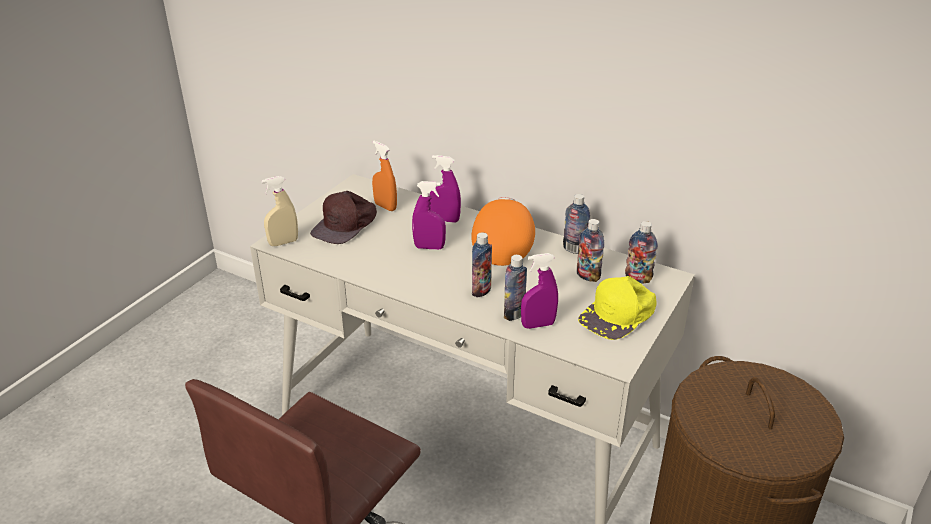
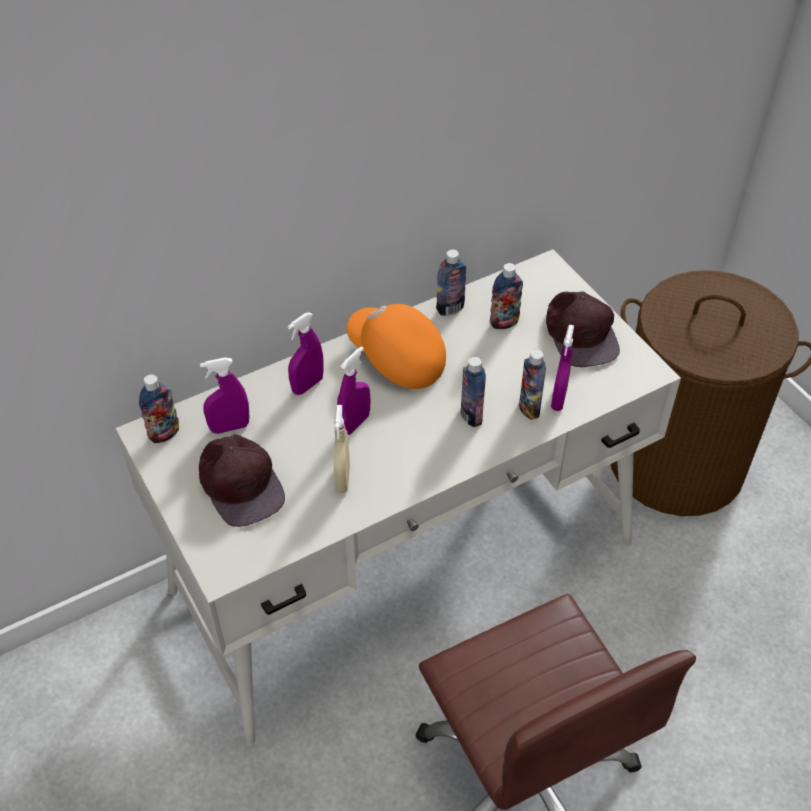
camera: 60 degrees left, 15 degrees up
(283, 242) = (230, 562): beige spray bottle -> beige spray bottle (342, 479)
(385, 206) = (230, 427): orange spray bottle -> purple spray bottle
(619, 314) = (581, 333): yellow cap -> brown cap
(638, 278) = (533, 290): bottle -> bottle (164, 433)

